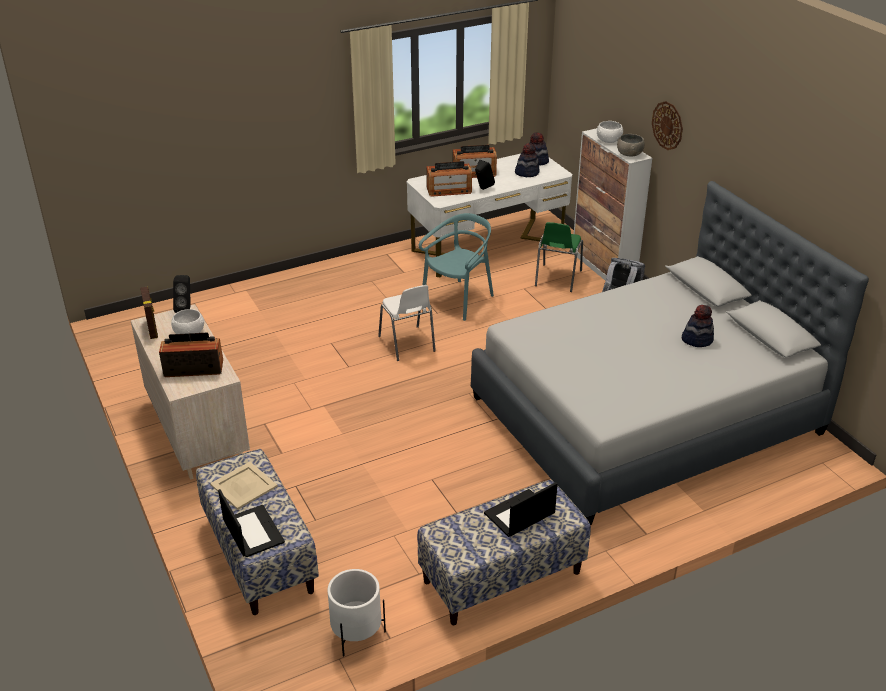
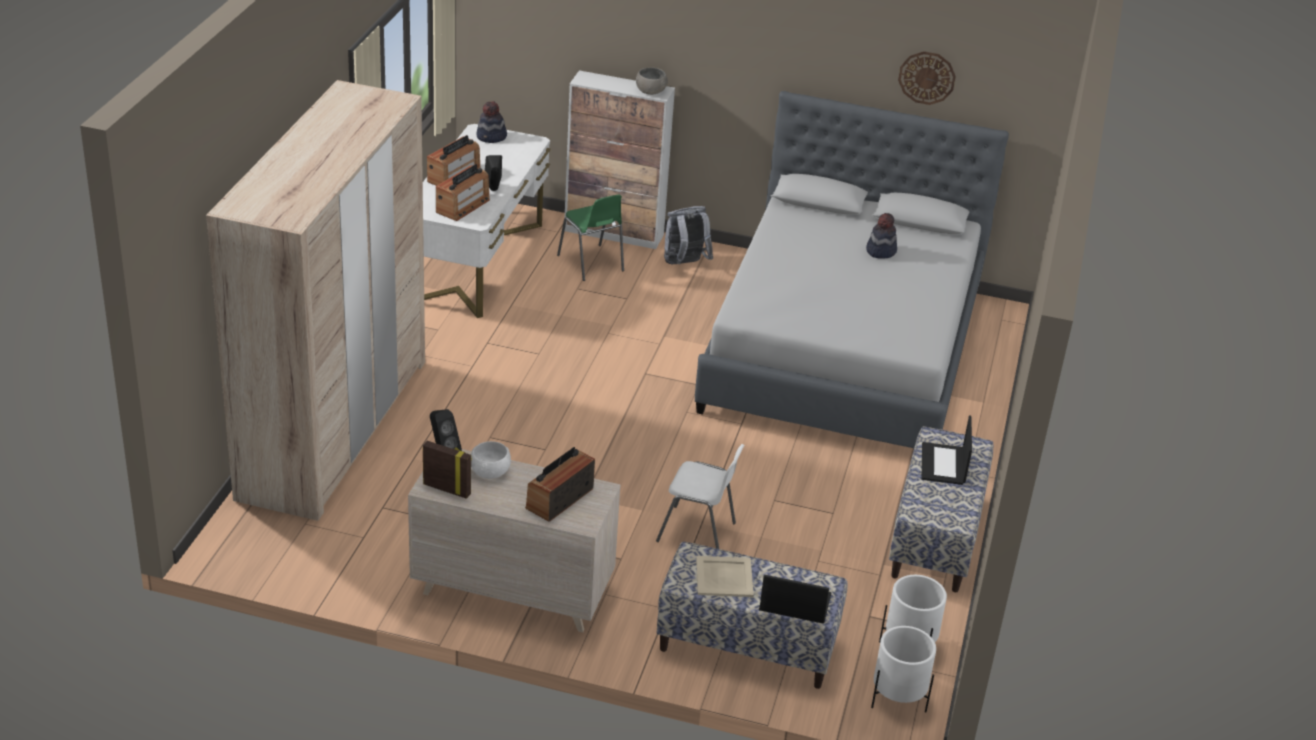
camera: 50 degrees left, 0 degrees up
(265, 295) = (335, 427): none -> beige wardrobe
(288, 662) = (897, 698): none -> white planter
(407, 344) = (563, 398): white chair -> white chair (698, 532)
(458, 300) = (537, 330): turquoise chair -> none
(527, 172) = (503, 153): hat -> none
(608, 140) = (609, 84): white bowl -> none
(667, 125) = (693, 47): wall clock -> wall clock (926, 77)

